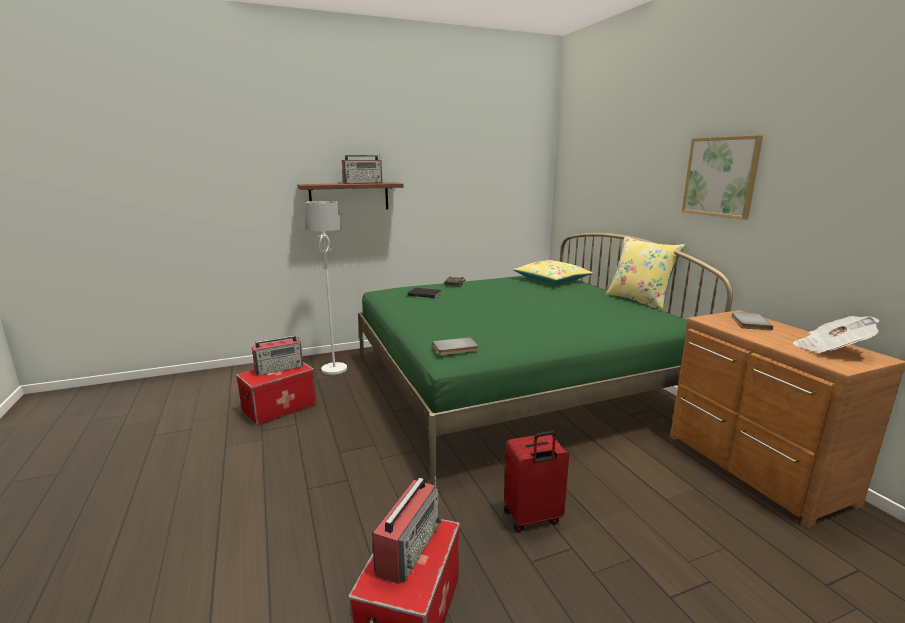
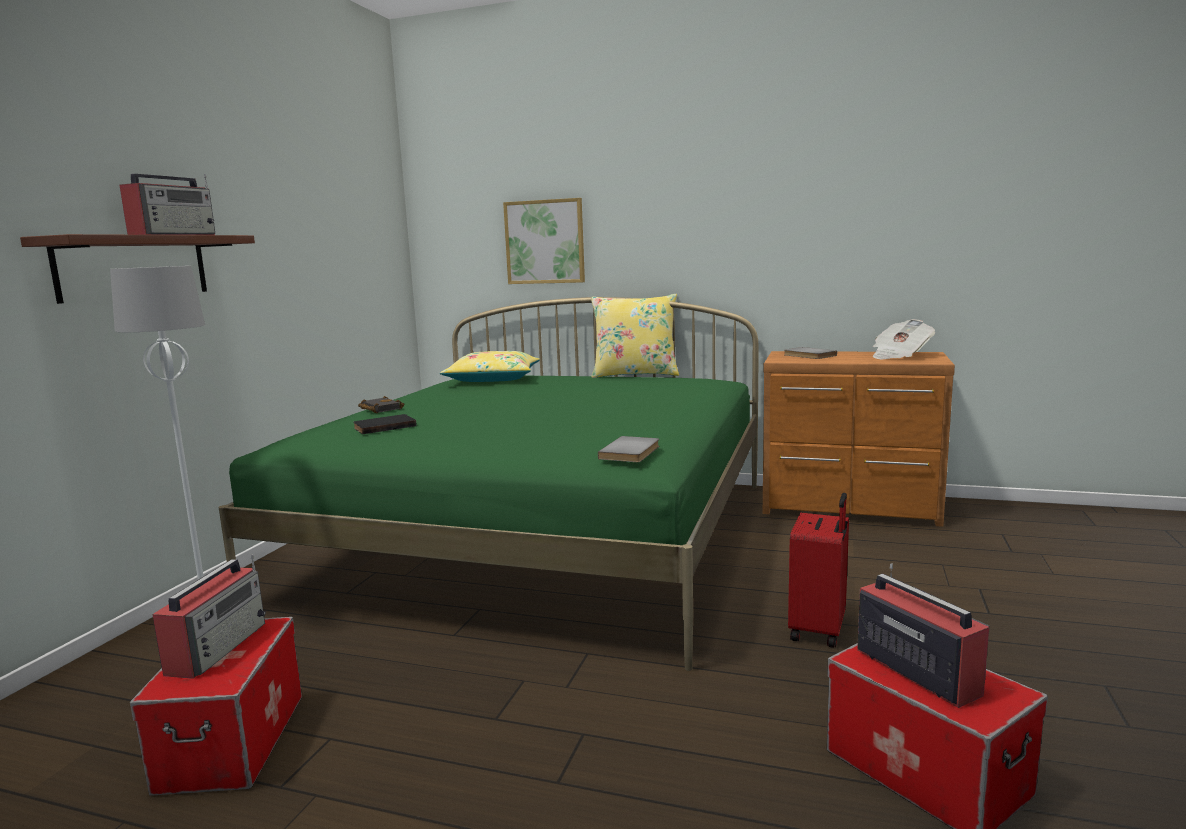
camera: 50 degrees left, 5 degrees down
(720, 177) = (713, 207): picture -> picture (545, 242)

